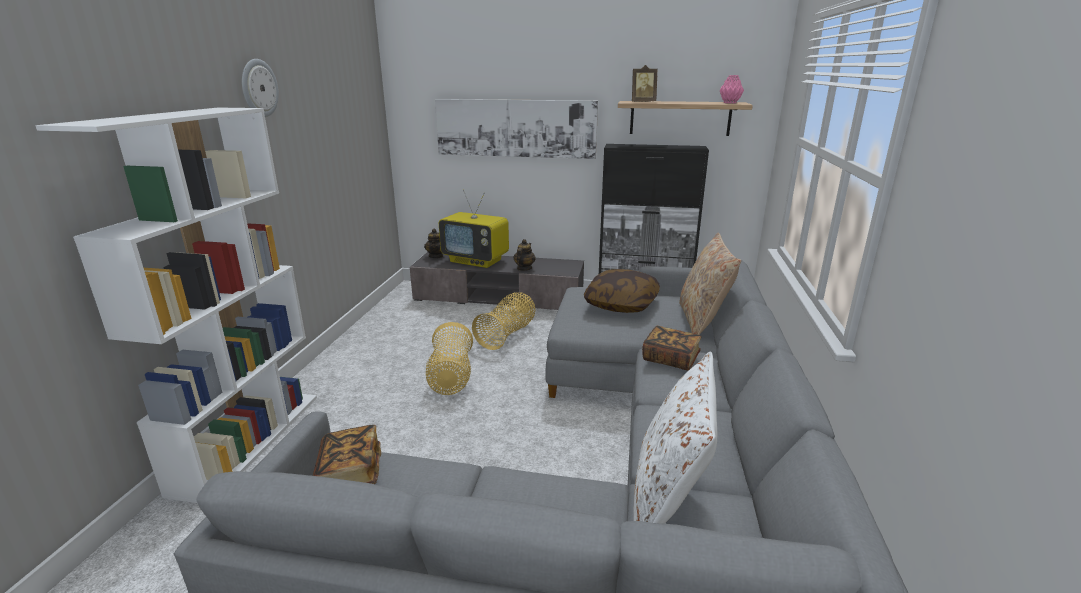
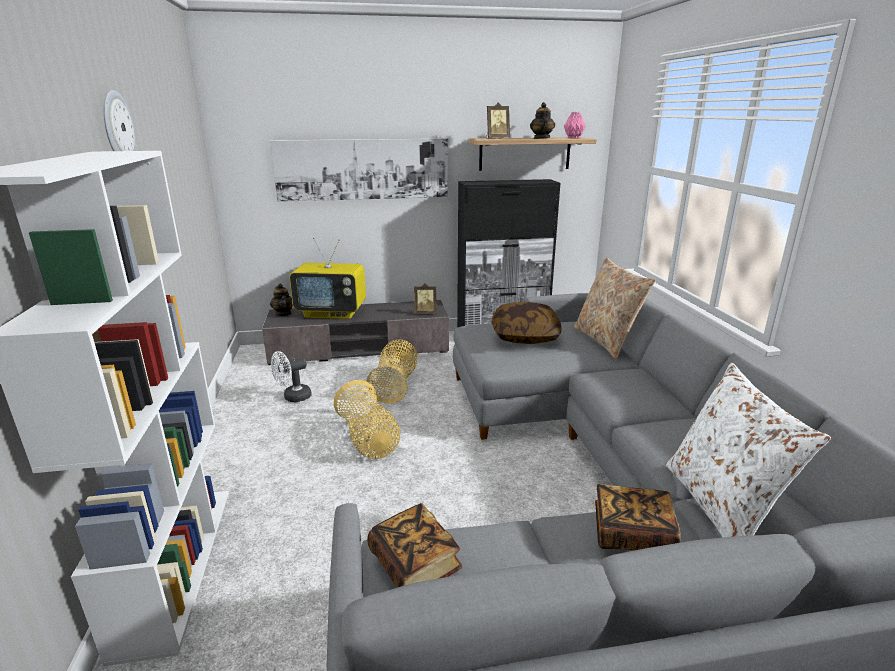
camera: 20 degrees left, 0 degrees up
(415, 330) = (293, 397): none -> white fan
(524, 268) = (389, 315): teapot -> teapot (541, 138)
(559, 271) = (425, 313): none -> picture frame
(670, 359) = (612, 379): book -> book (632, 534)

